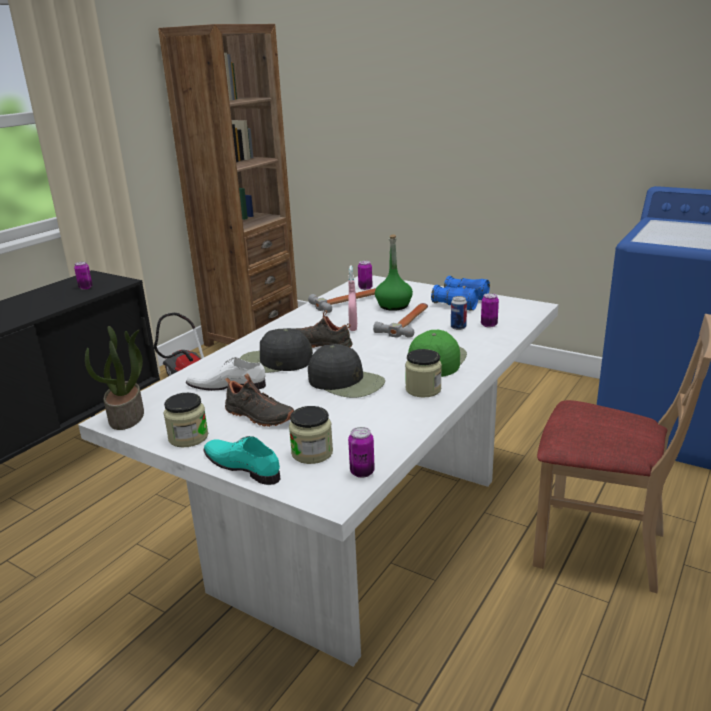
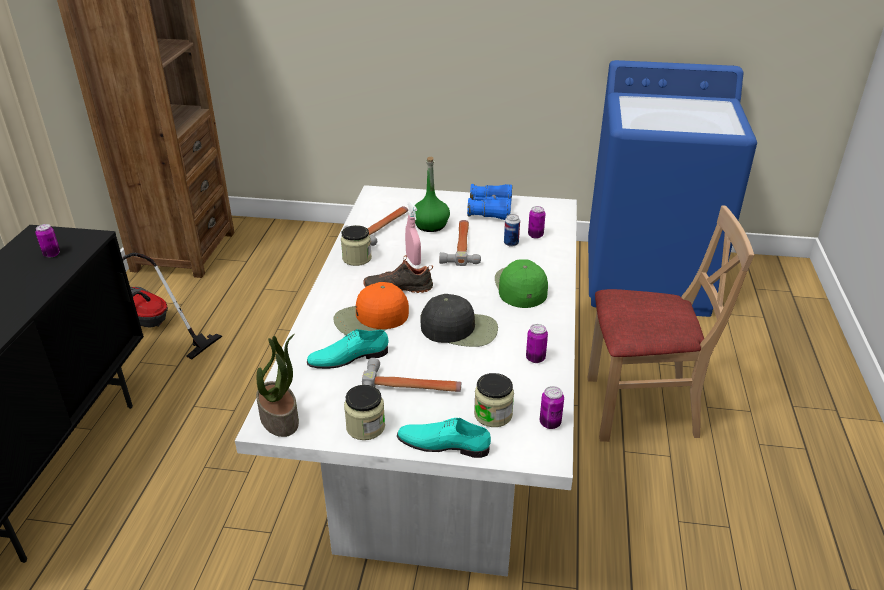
camera: 25 degrees left, 10 degrees up
(227, 385) = (348, 357): white shoe -> turquoise shoe
(258, 417) = (412, 387): black shoe -> hammer
(274, 362) = (371, 319): black cap -> orange cap
(365, 288) = (384, 205): can -> can (535, 358)
(423, 389) = (533, 323): jar -> jar (357, 258)

